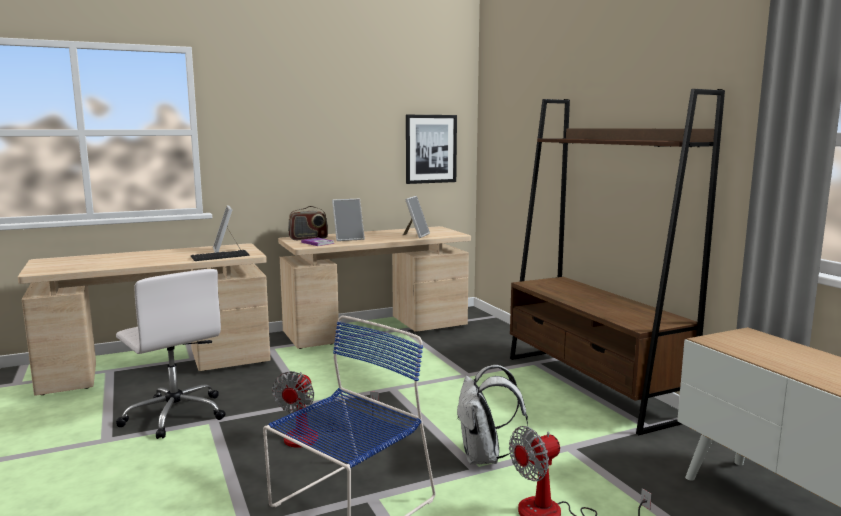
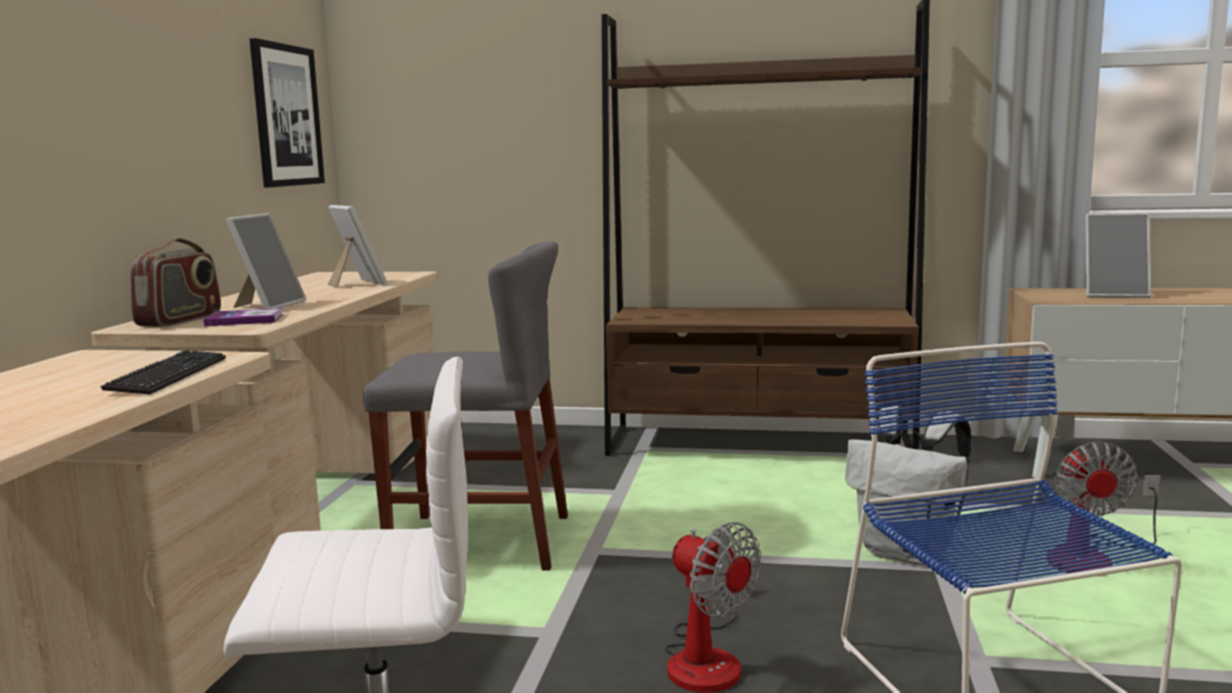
camera: 55 degrees left, 0 degrees up
(226, 250) = (108, 368): picture frame -> picture frame (1114, 295)
(374, 367) = (480, 541): none -> grey chair

